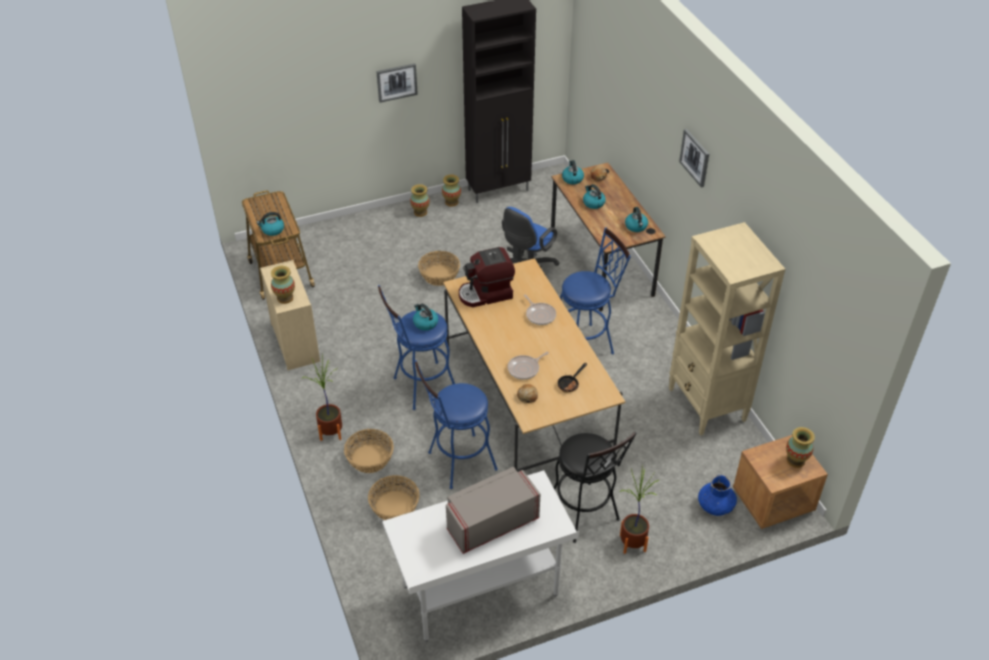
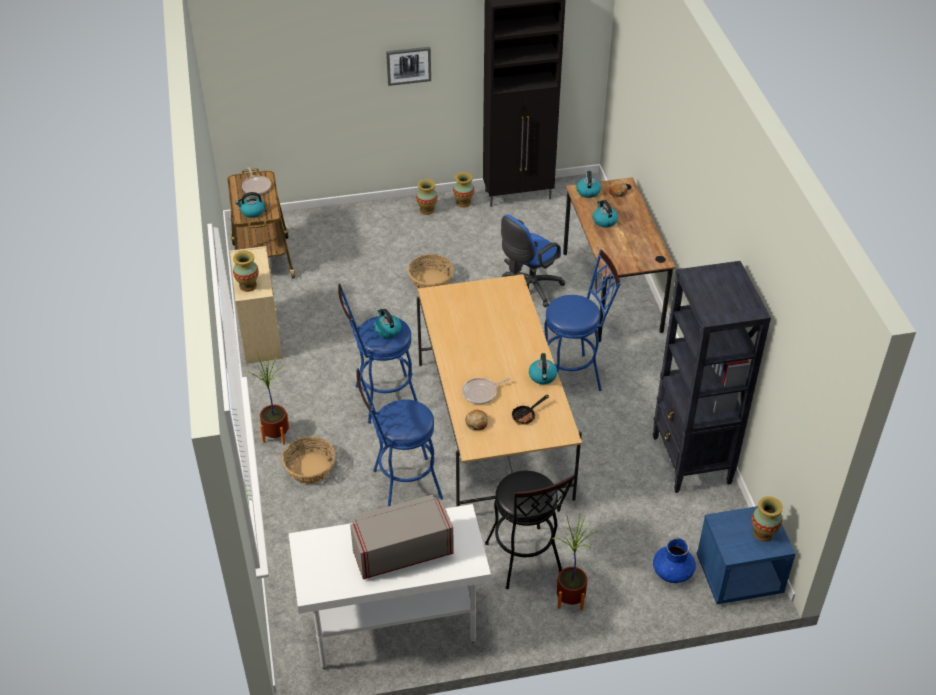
camera: 10 degrees right, 0 degrees up
(394, 506) = (323, 523): basket -> none
(486, 294) = (460, 307): coffee machine -> none
(540, 315) = (513, 337): frying pan -> frying pan (256, 186)
(636, 226) = (645, 252): kettle -> kettle (543, 376)
(695, 157) = (705, 182): picture -> none
(707, 405) = (691, 461): beige bookcase -> black bookcase
(772, 501) = (738, 576): brown nightstand -> blue nightstand

